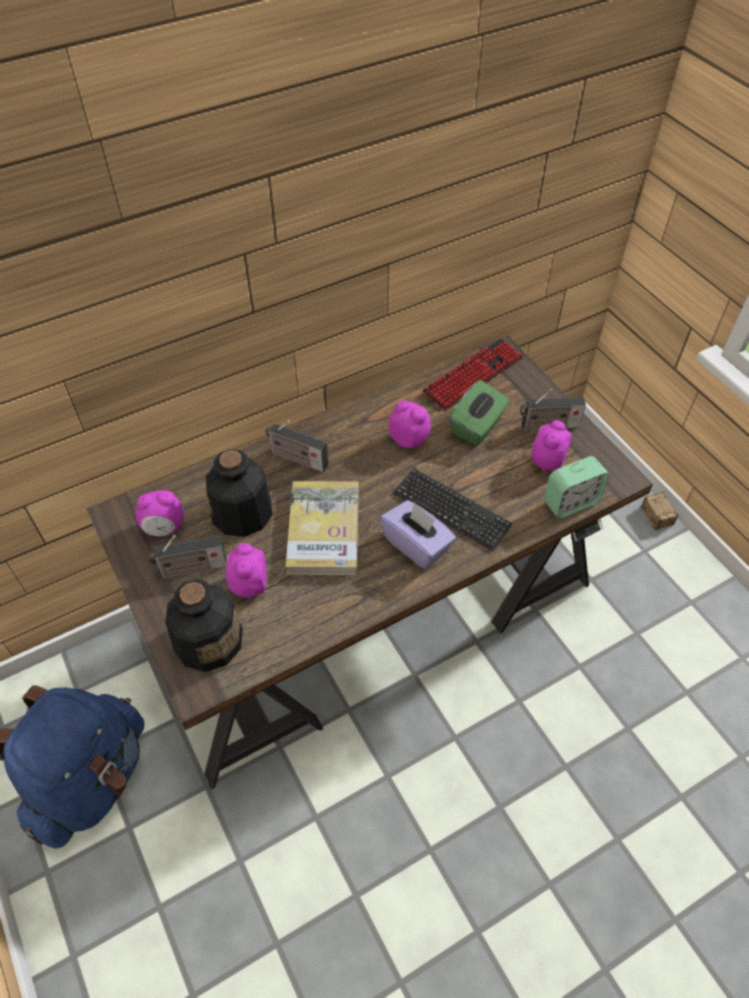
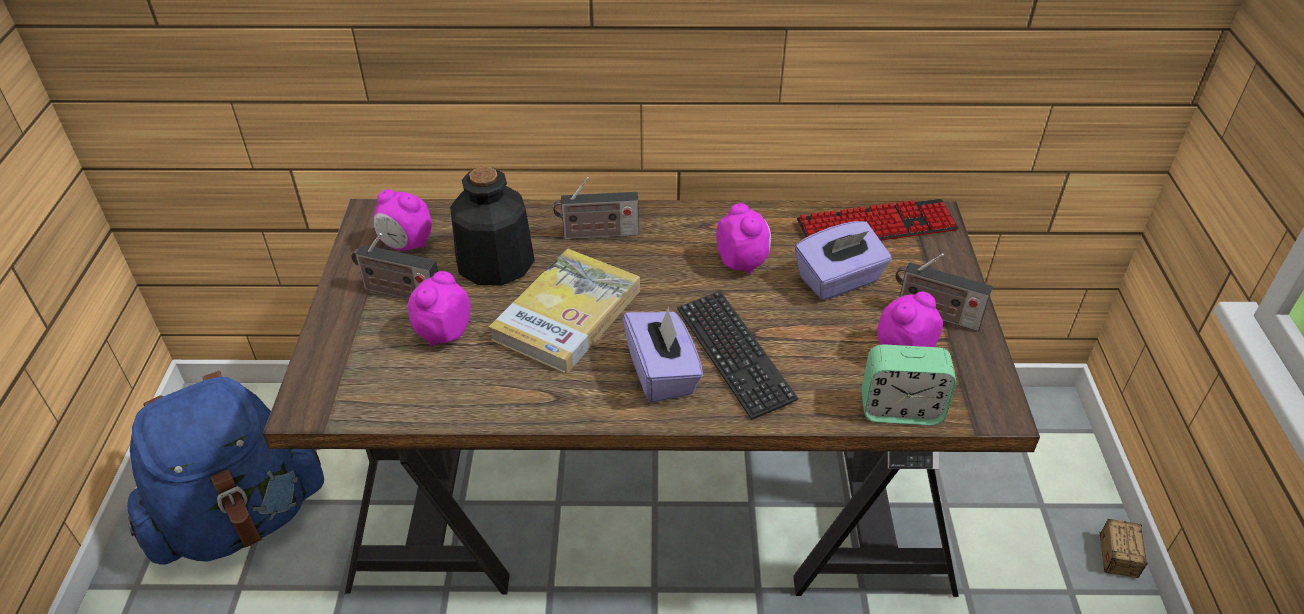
camera: 30 degrees right, 10 degrees down
(208, 640) = (357, 367): bottle -> none
(296, 459) = (597, 234): radio -> radio turned 60 degrees counterclockwise
(477, 426) = (839, 280): green tissue box -> purple tissue box

